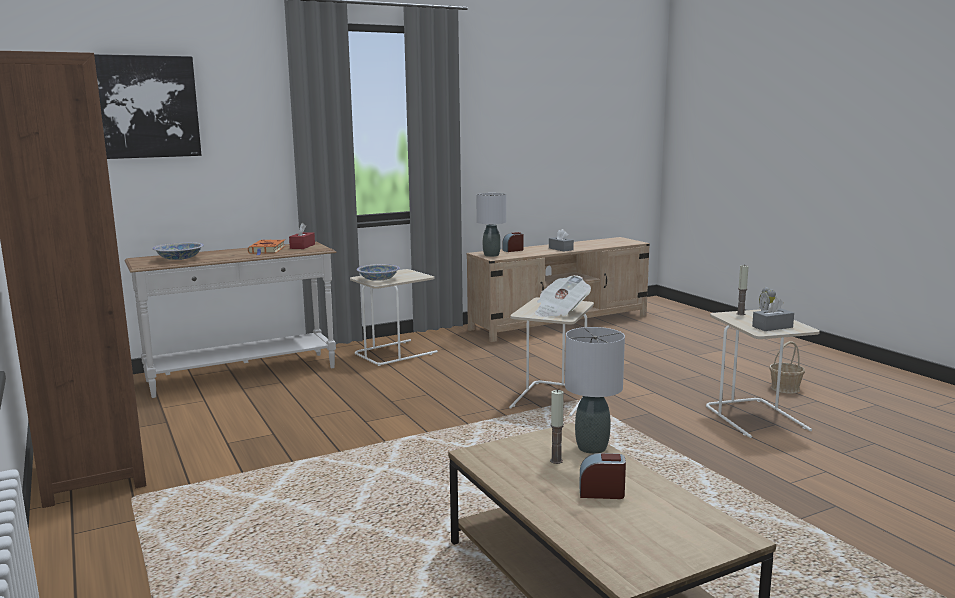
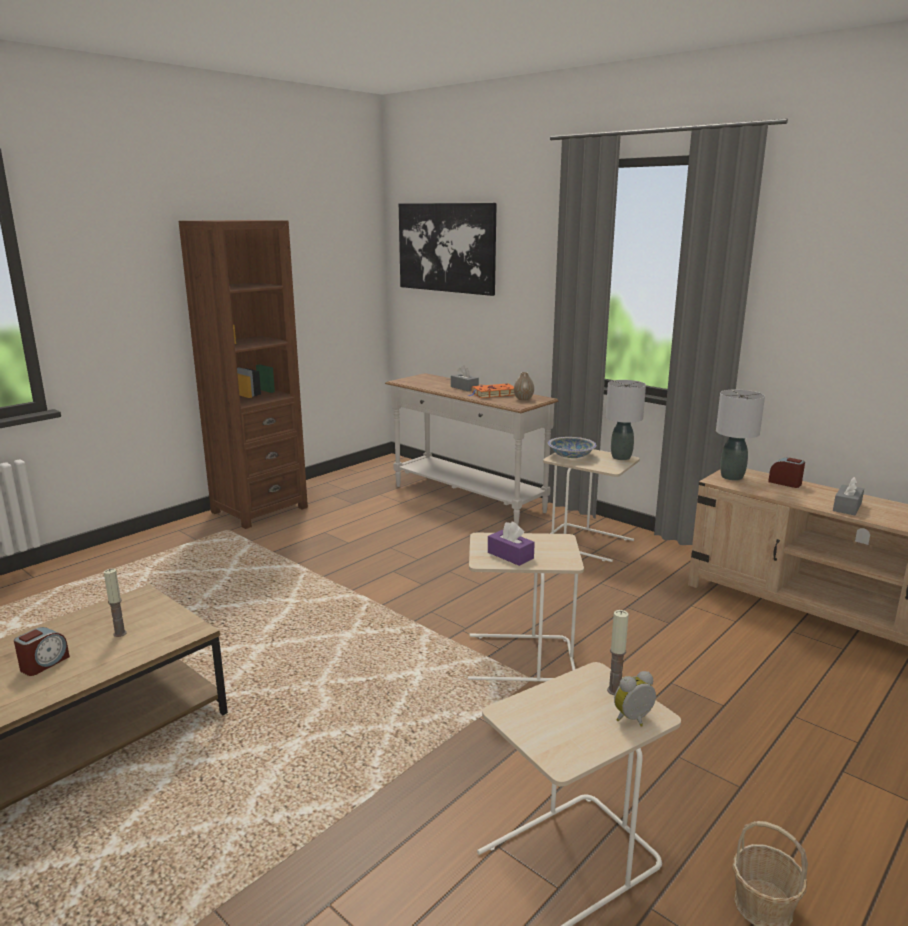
camera: 70 degrees right, 5 degrees up
(179, 259) = (431, 383): bowl -> none
(302, 246) = (523, 399): red tissue box -> vase
(560, 312) = (510, 555): newspaper -> purple tissue box
(592, 448) = (149, 648): grey table lamp -> grey table lamp (621, 457)
(601, 492) = (44, 663): alarm clock -> alarm clock turned 45 degrees clockwise
(772, 327) = (548, 725): grey tissue box -> grey tissue box (464, 388)

